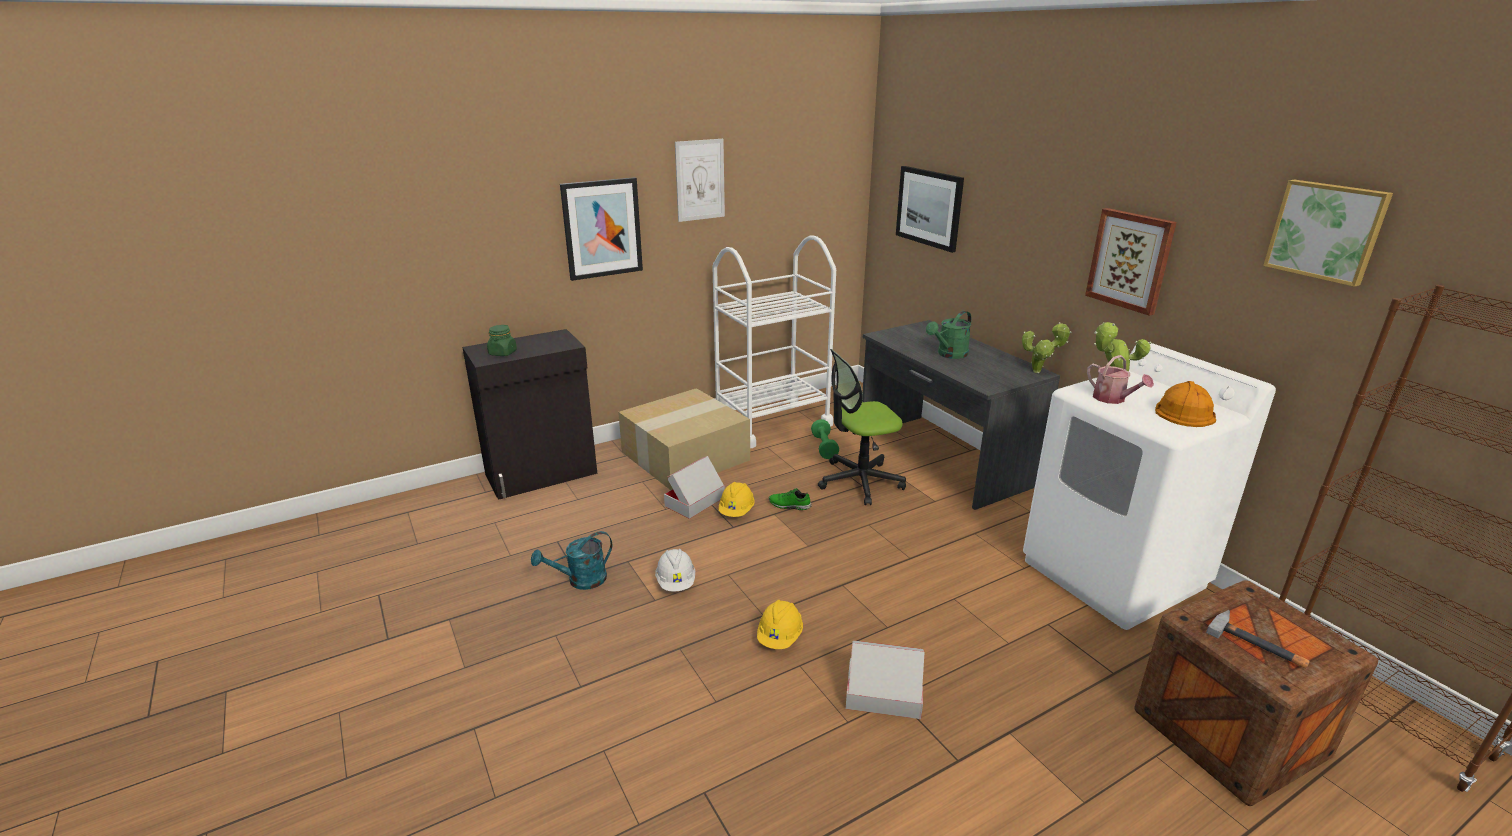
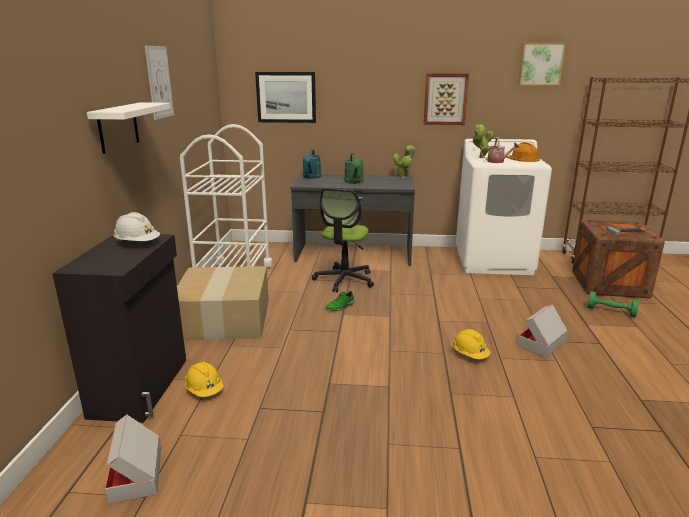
camera: 55 degrees left, 5 degrees down
(502, 353) = (115, 260): green jar -> none
(580, 581) = (330, 412): turquoise watering can -> turquoise watering can (311, 177)
(602, 228) = (118, 127): picture -> white shelf
(676, 582) = (377, 372): white hard hat -> white hard hat (137, 243)
(695, 501) = (289, 334): cardboard box -> cardboard box (136, 474)
(736, 511) = (323, 324): yellow hard hat -> yellow hard hat (204, 391)
(824, 447) = (292, 275): green dumbbell -> green dumbbell (611, 311)

